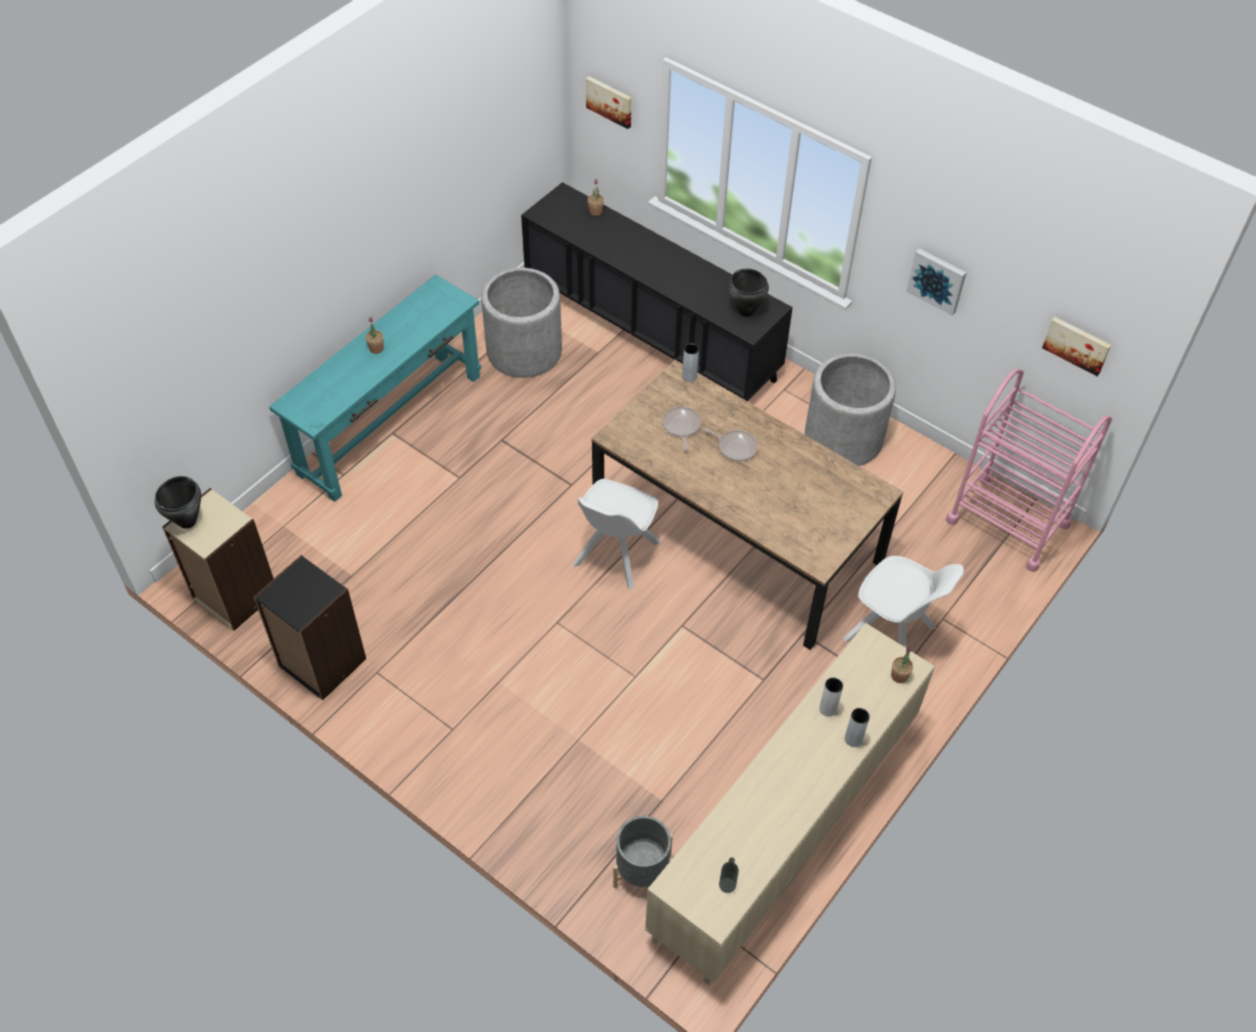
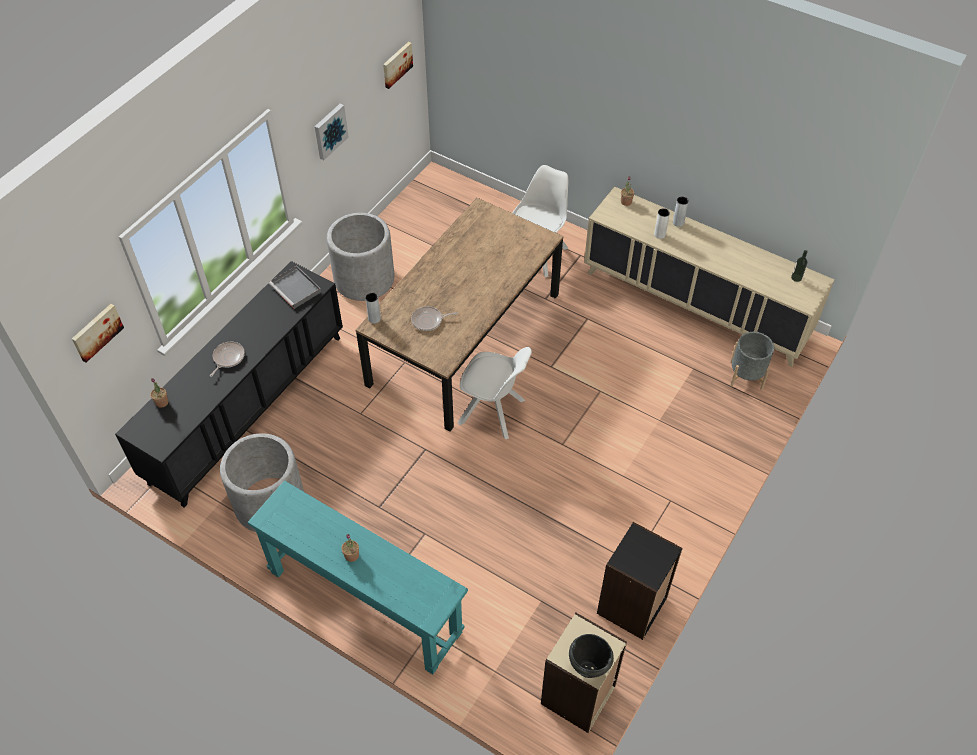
camera: 95 degrees left, 0 degrees up
(735, 447) = (446, 287): frying pan -> frying pan (228, 358)
(745, 311) = (296, 289): black cooking pot -> grey tray
(1007, 522) = (435, 194): pink cart -> none

